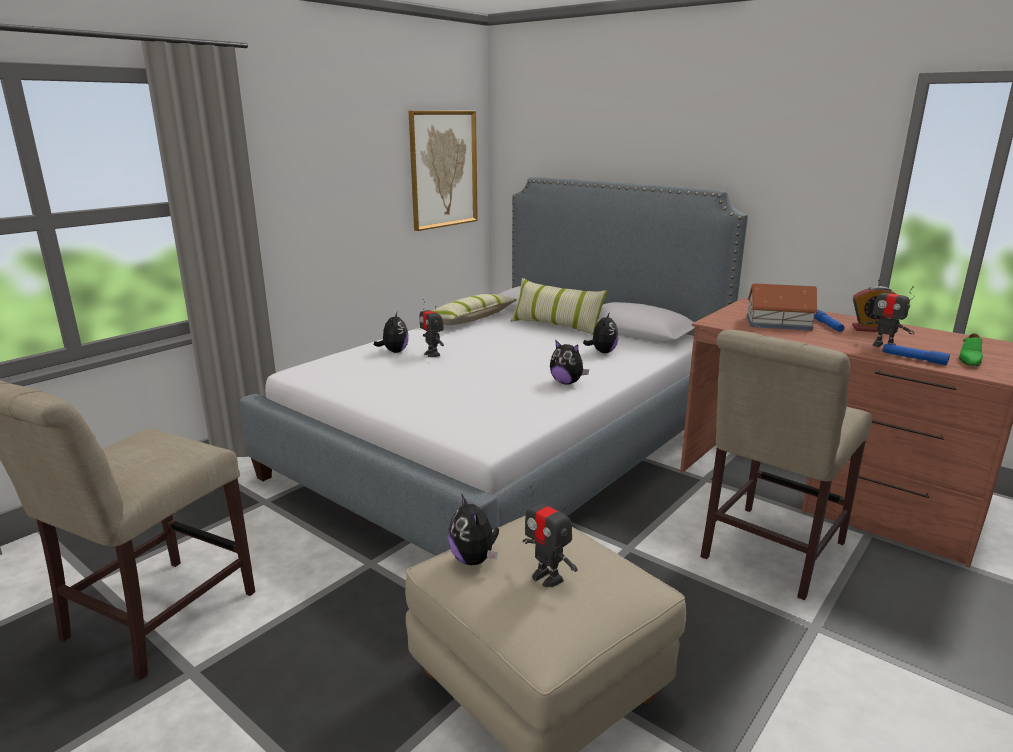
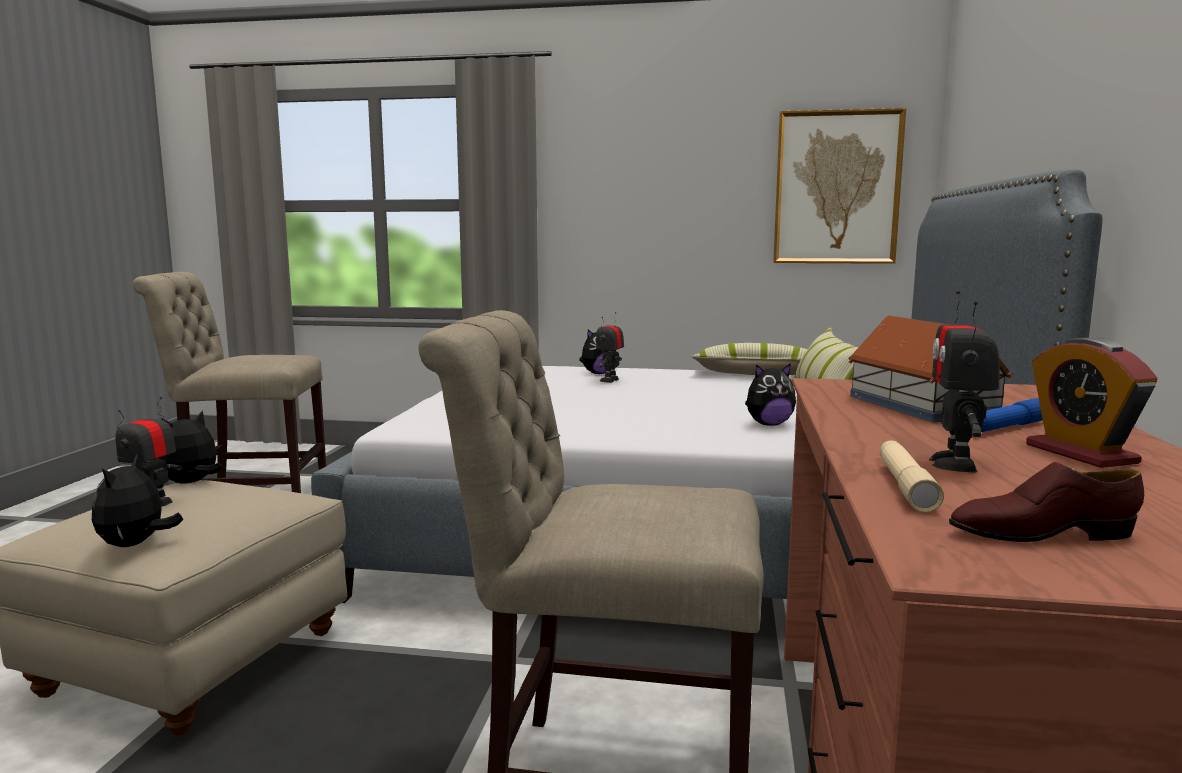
camera: 60 degrees right, 10 degrees down
(567, 382) = (618, 426): plush toy -> plush toy (135, 544)
(914, 359) = (905, 486): blue flashlight -> beige flashlight
(969, 360) = (1040, 534): green shoe -> brown shoe

